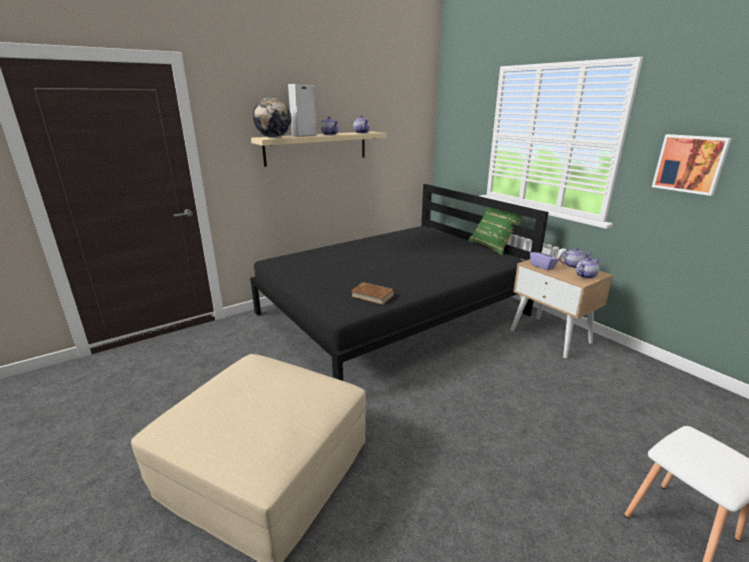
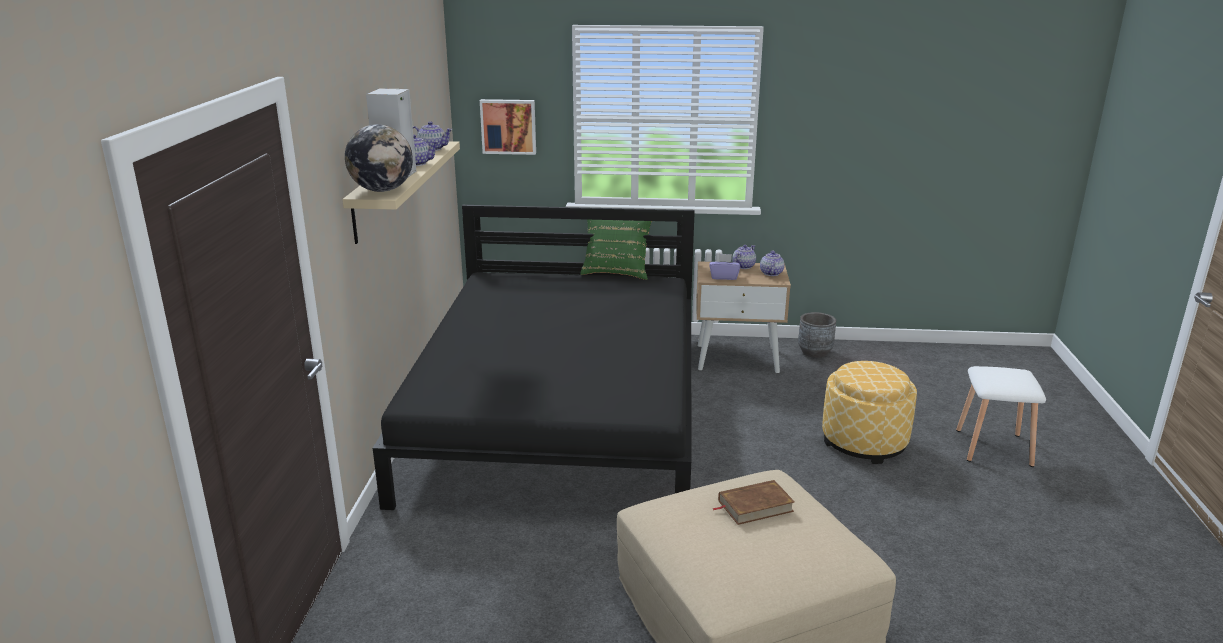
camera: 50 degrees left, 0 degrees up
(372, 295) = (638, 380): brown book -> brown book (755, 506)
(547, 436) = (864, 442): none -> ottoman
(622, 360) = (815, 352): none -> grey planter
(690, 163) = (829, 134): picture -> picture (508, 126)

